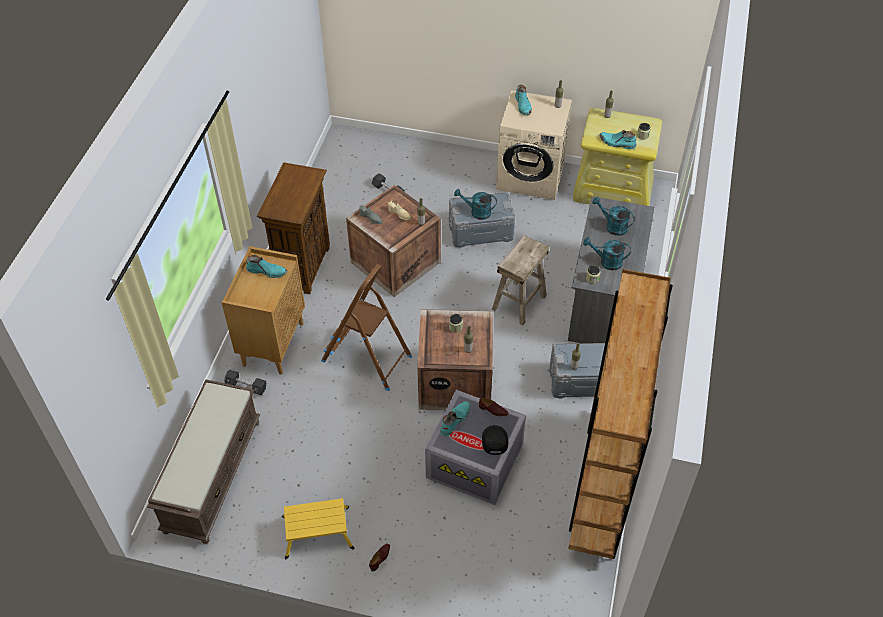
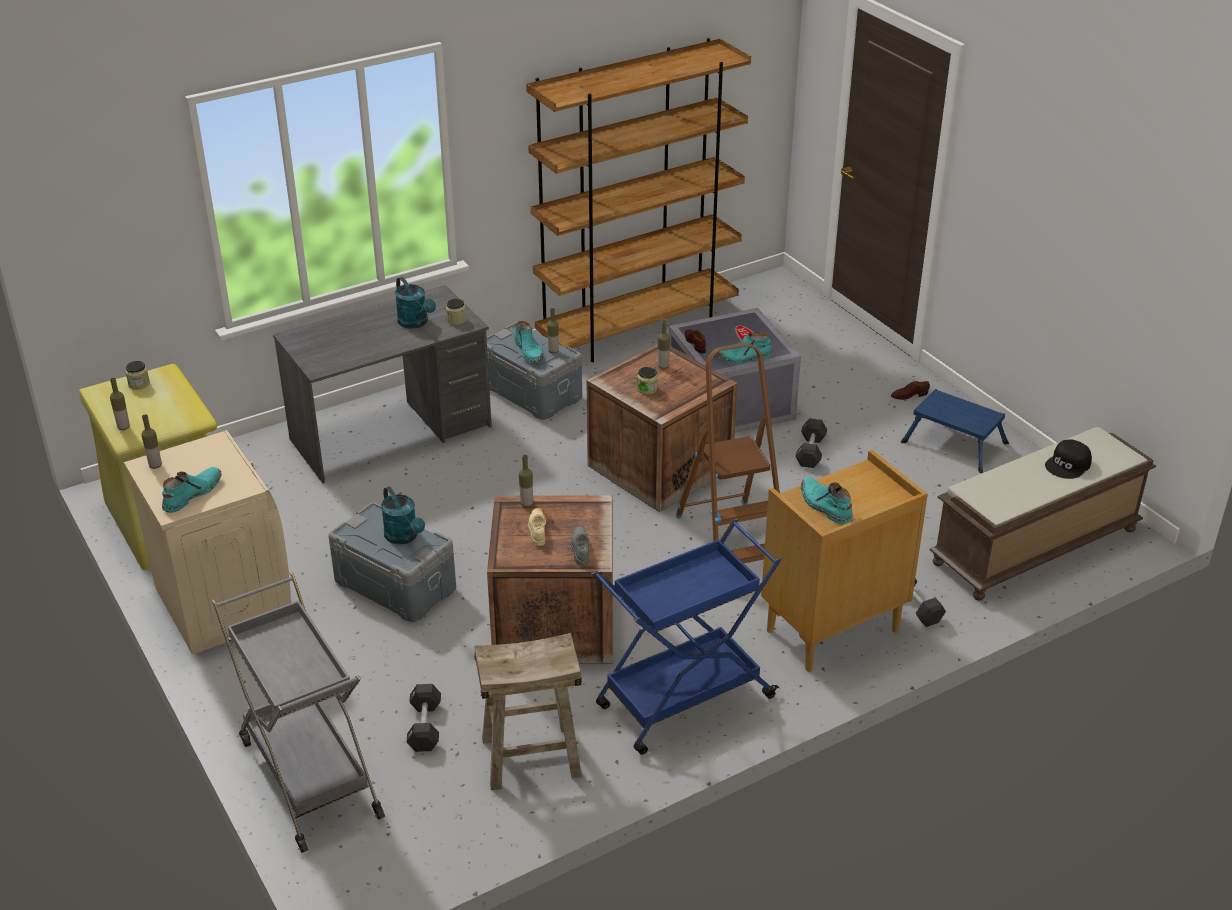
camera: 135 degrees left, 15 degrees down
(303, 266) = (684, 702): brown cabinet -> blue cart
(318, 532) = (954, 442): yellow step ladder -> blue step ladder
(391, 456) = (810, 451): none -> black dumbbell
(402, 151) = (309, 778): none -> grey cart
(494, 440) = (726, 326): black cap -> black cap (1068, 465)
(519, 302) = (480, 488): beige stool -> beige stool (531, 758)
(612, 226) = (348, 344): turquoise watering can -> none
(617, 143) = (180, 396): turquoise boot -> turquoise boot (529, 352)

